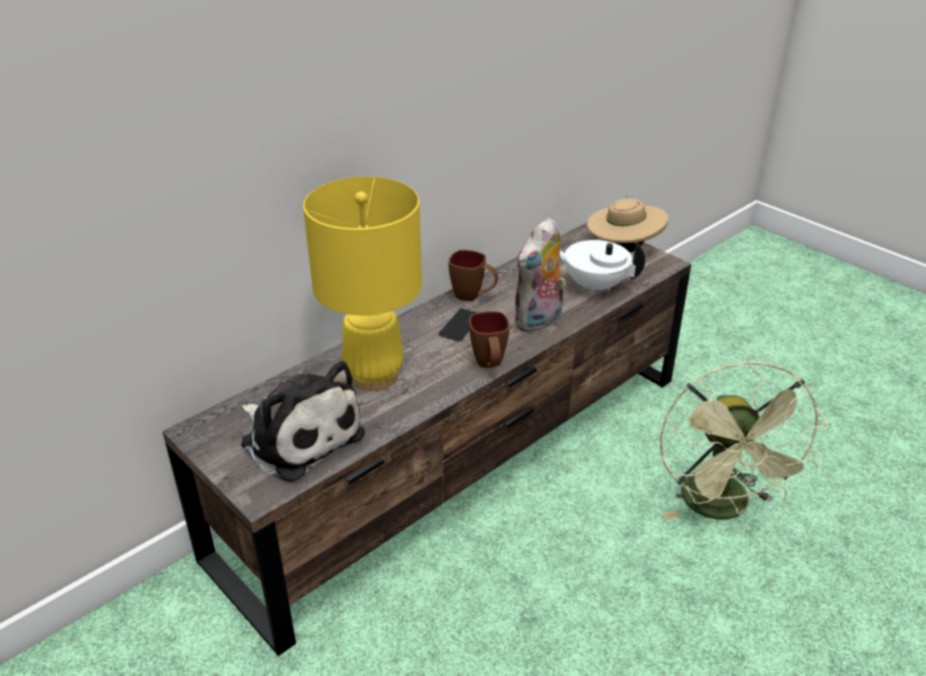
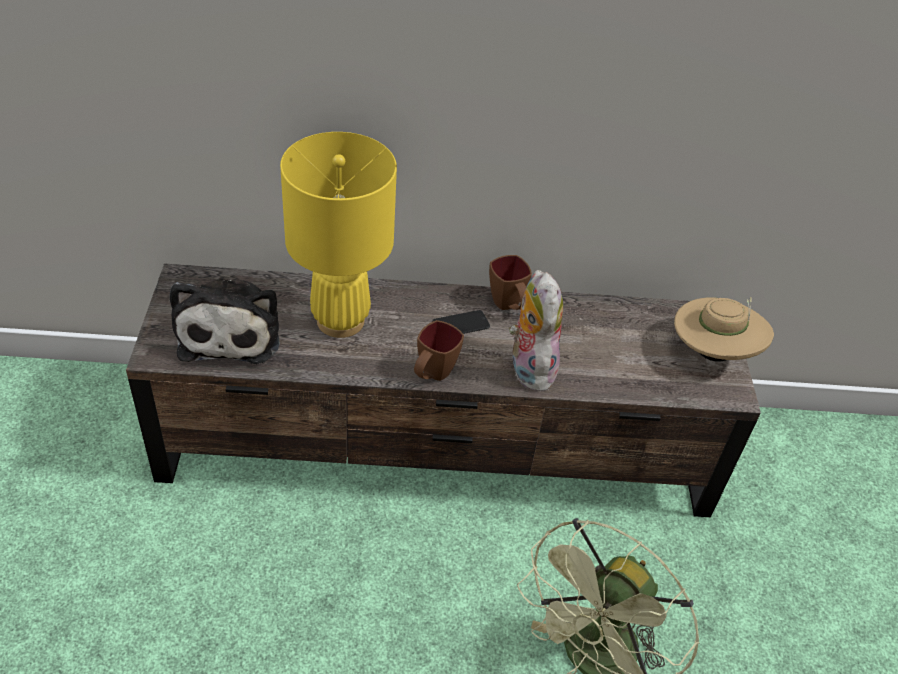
camera: 40 degrees right, 10 degrees up
(539, 321) = (528, 367): plush toy -> plush toy turned 90 degrees clockwise
(594, 285) = (628, 368): white teapot -> none

